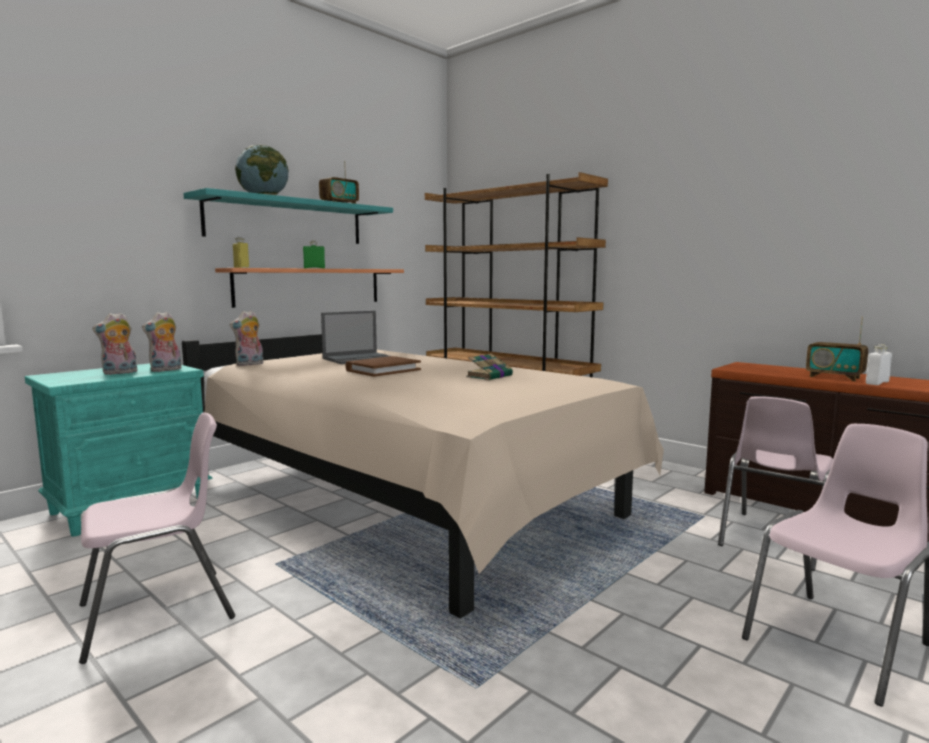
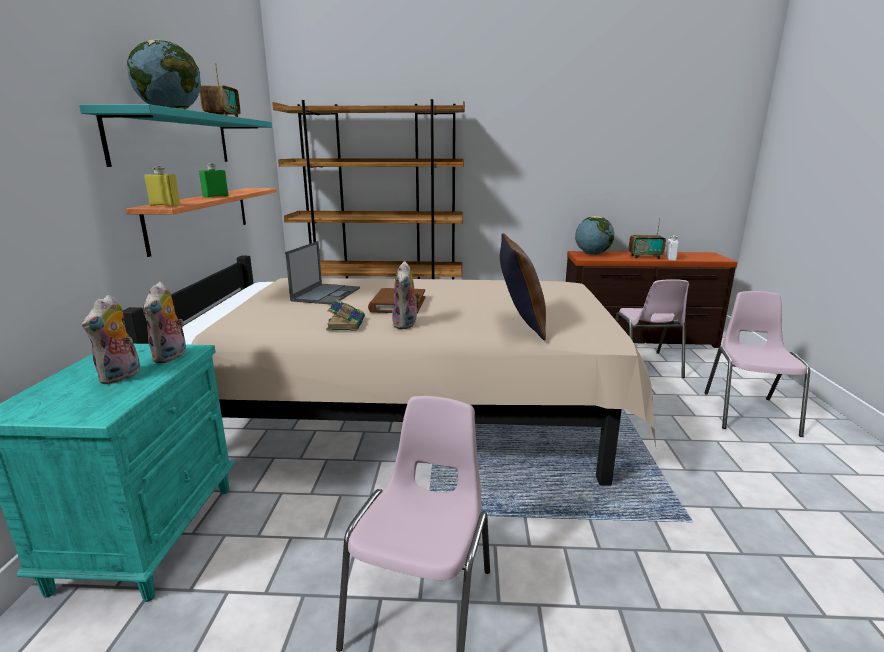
camera: 40 degrees left, 10 degrees up
(249, 364) = (234, 324): plush toy -> plush toy (406, 325)
(427, 395) = (519, 324): none -> brown pillow
(490, 376) = (494, 294): book -> book (346, 324)
(761, 367) = (592, 254): none -> globe

